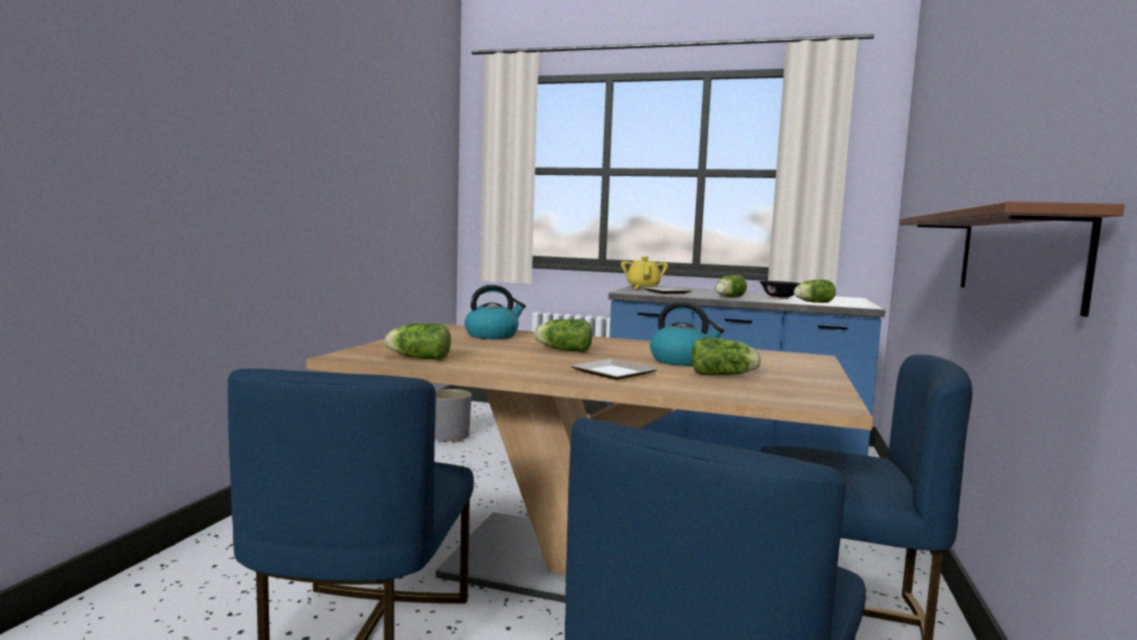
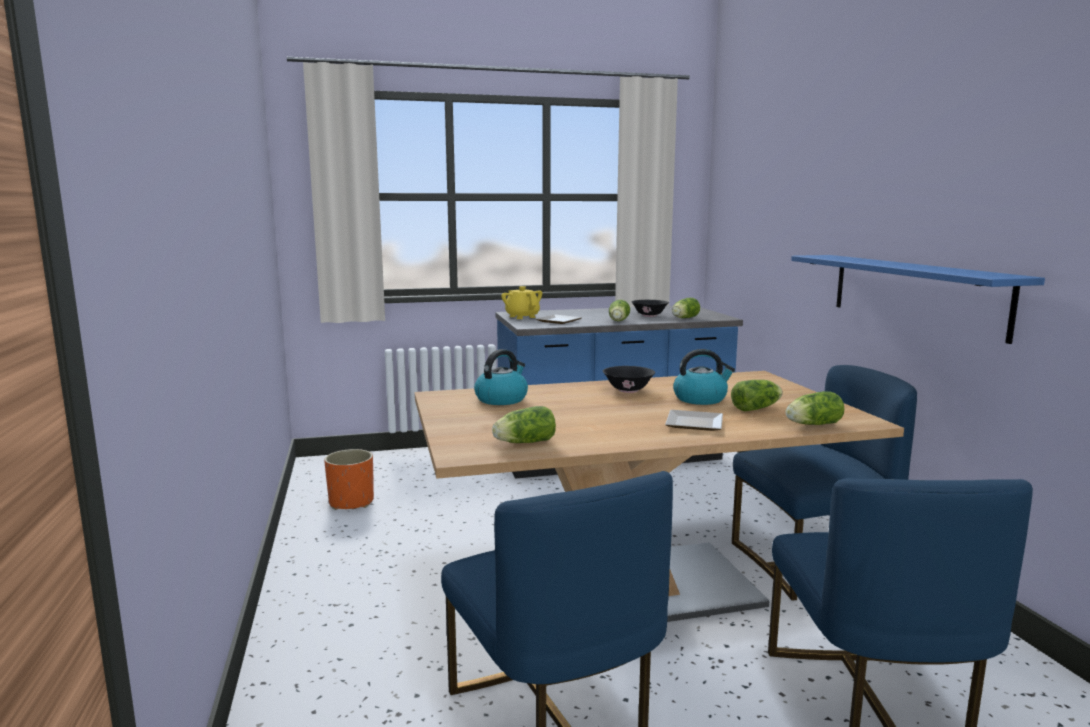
camera: 30 degrees left, 5 degrees up
(449, 437) = (351, 502): grey planter -> orange planter
(562, 350) = (598, 405): lettuce -> lettuce (811, 424)
(627, 346) = (628, 390): none -> black bowl
(1015, 256) = (914, 293): brown shelf -> blue shelf

